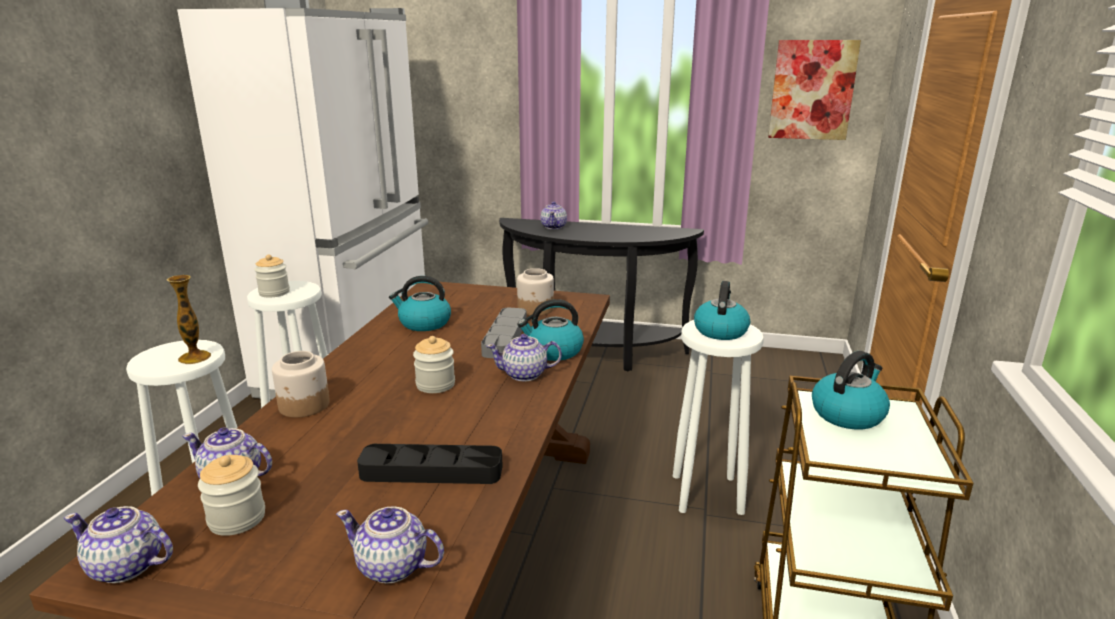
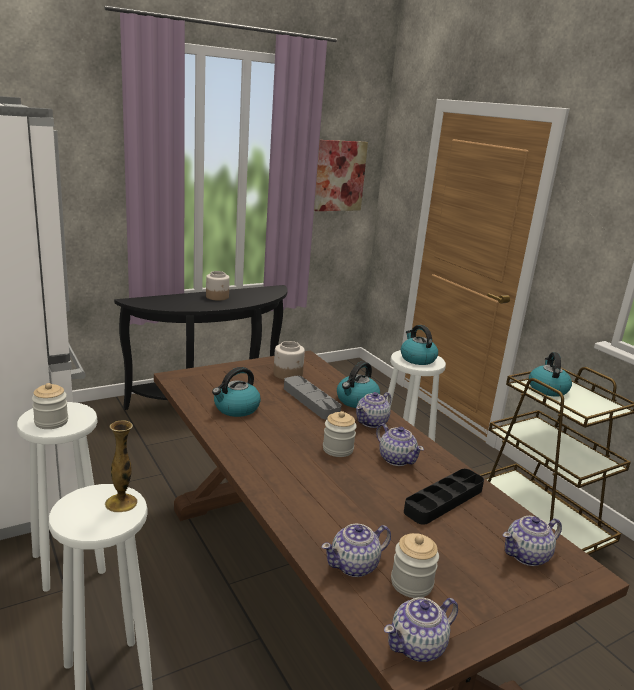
camera: 45 degrees left, 0 degrees up
(304, 405) = (289, 499): jar -> jar (217, 297)
(554, 227) = (178, 301): teapot -> teapot (396, 459)

